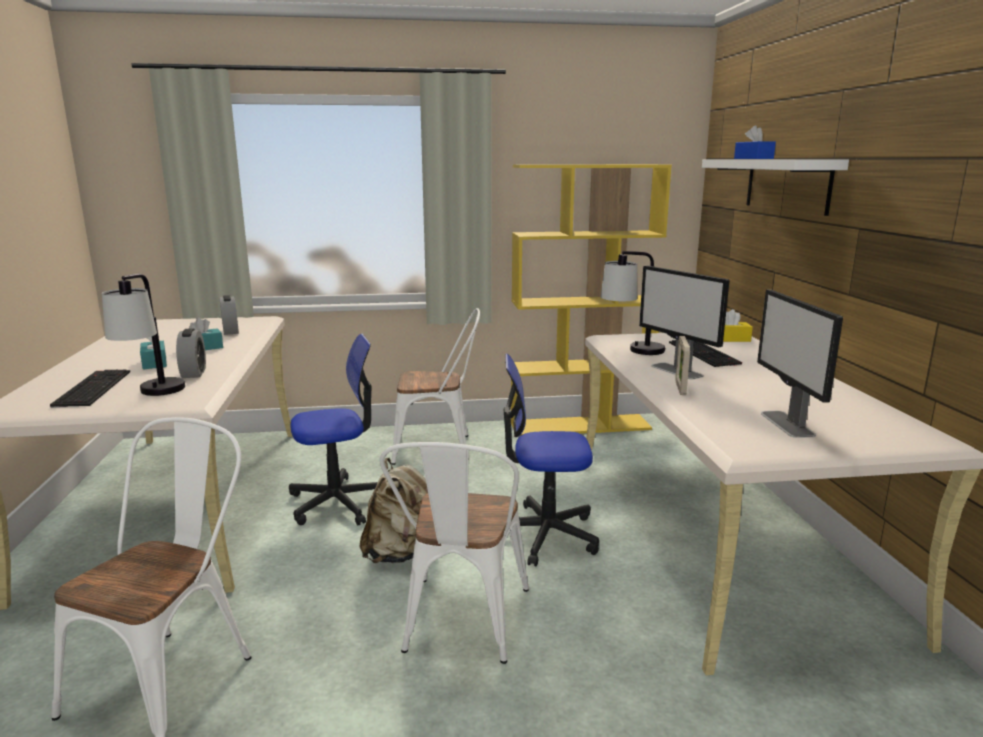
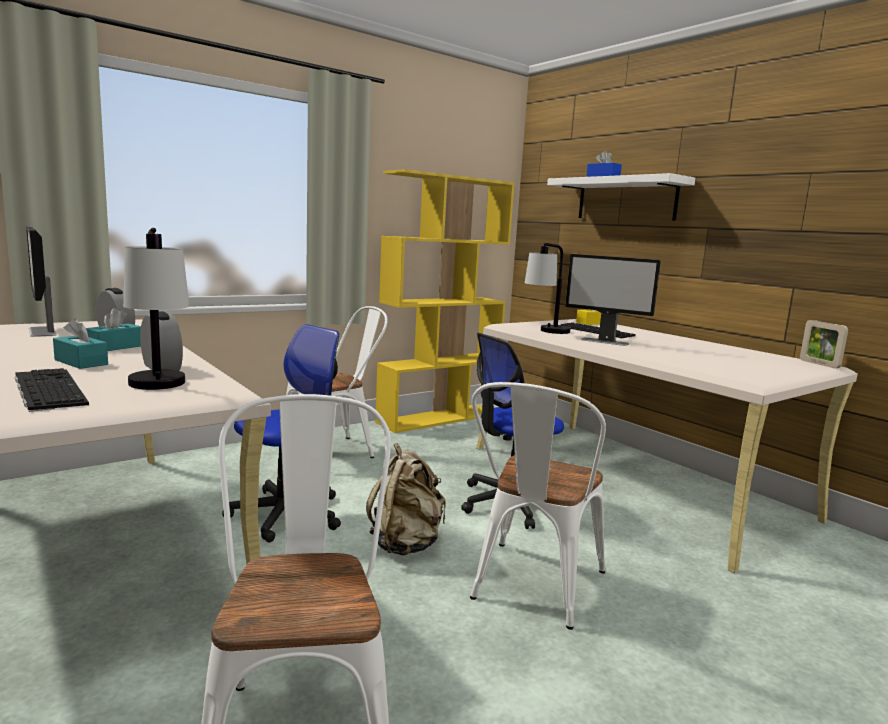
camera: 30 degrees left, 5 degrees down
(462, 626) = (532, 589): white chair -> white chair turned 45 degrees clockwise
(680, 388) = (632, 351): picture frame -> picture frame (819, 364)
(787, 424) = (740, 365): monitor -> monitor (42, 331)

